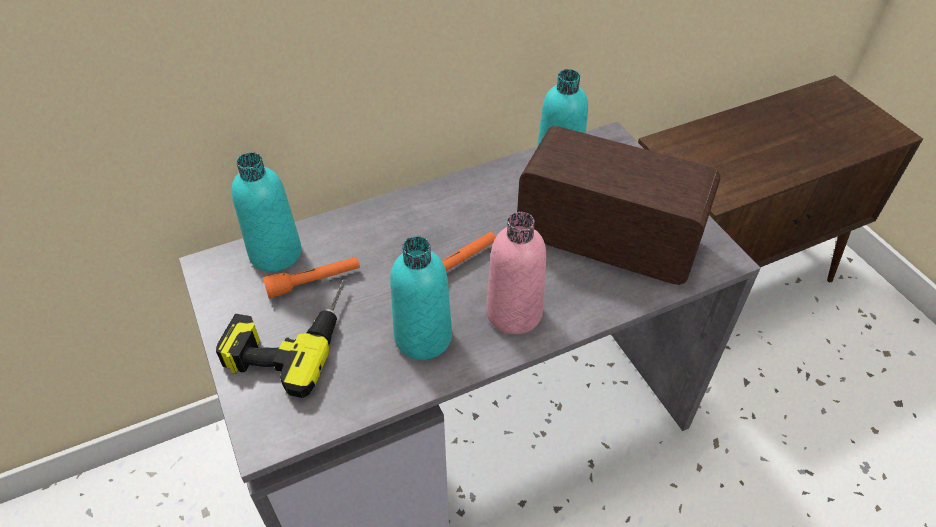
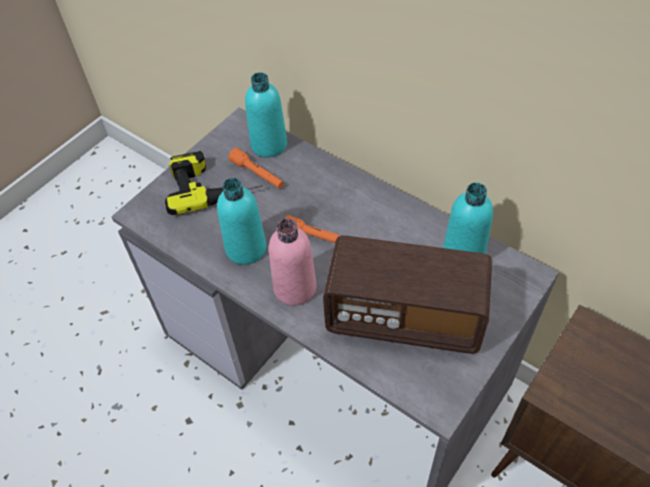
camera: 65 degrees right, 5 degrees up
(607, 240) = (404, 317): radio -> radio turned 105 degrees clockwise

